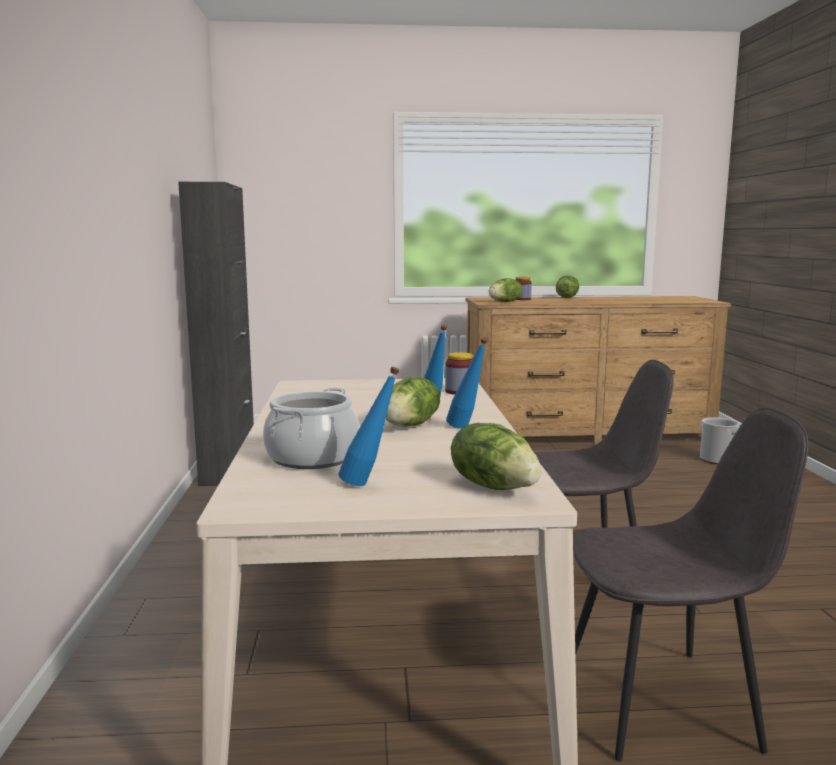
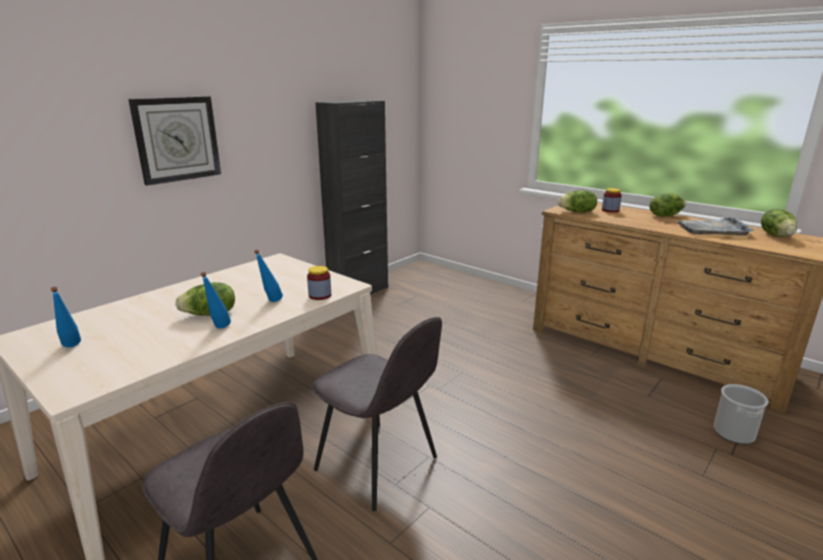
camera: 45 degrees right, 10 degrees up
(92, 212) = (177, 139): none -> wall clock
(313, 457) = (114, 319): cooking pot -> none
(494, 486) = (91, 377): lettuce -> lettuce (776, 235)
(620, 299) = (712, 229): none -> grey tray

